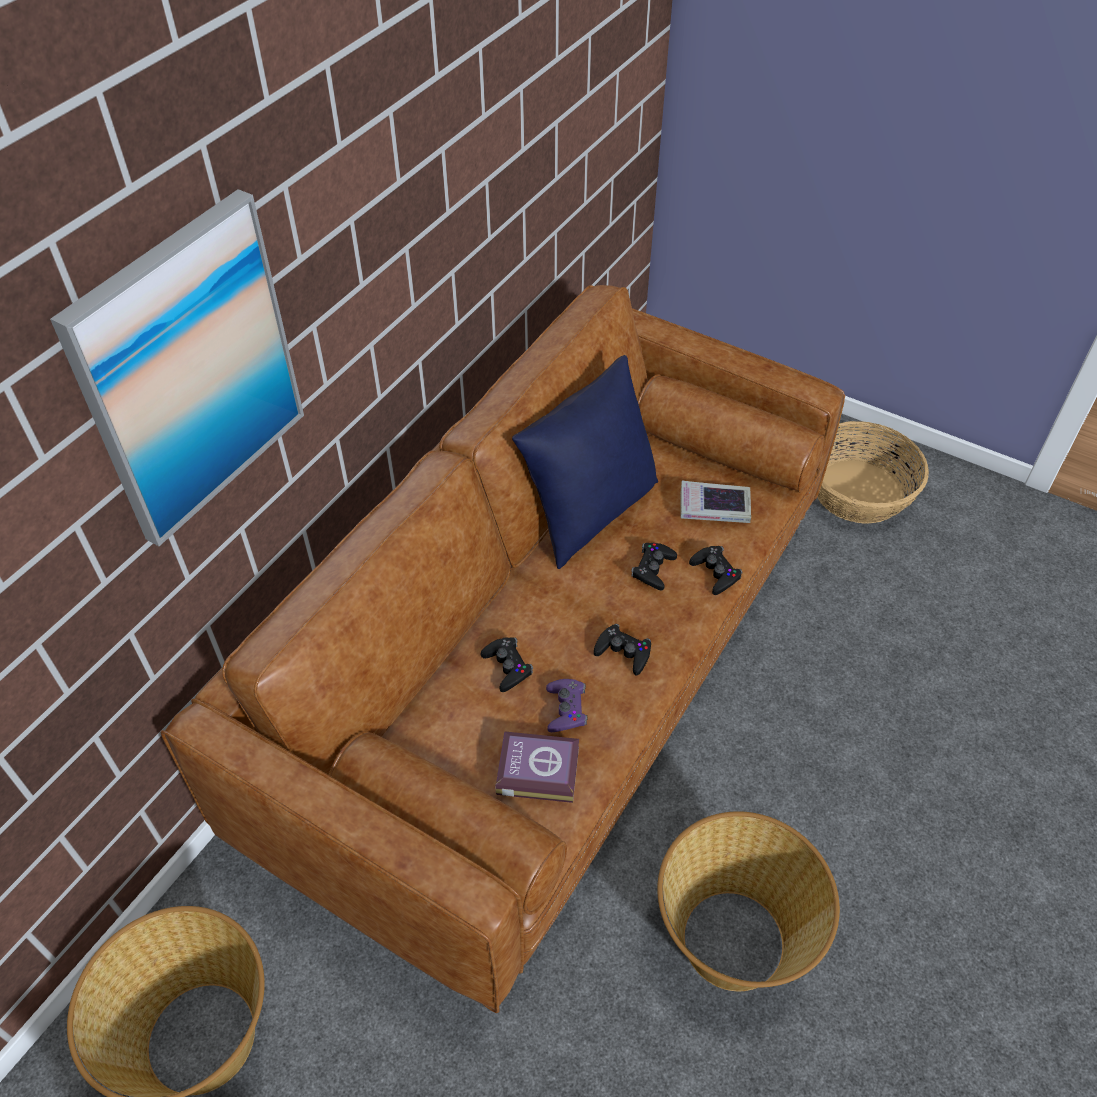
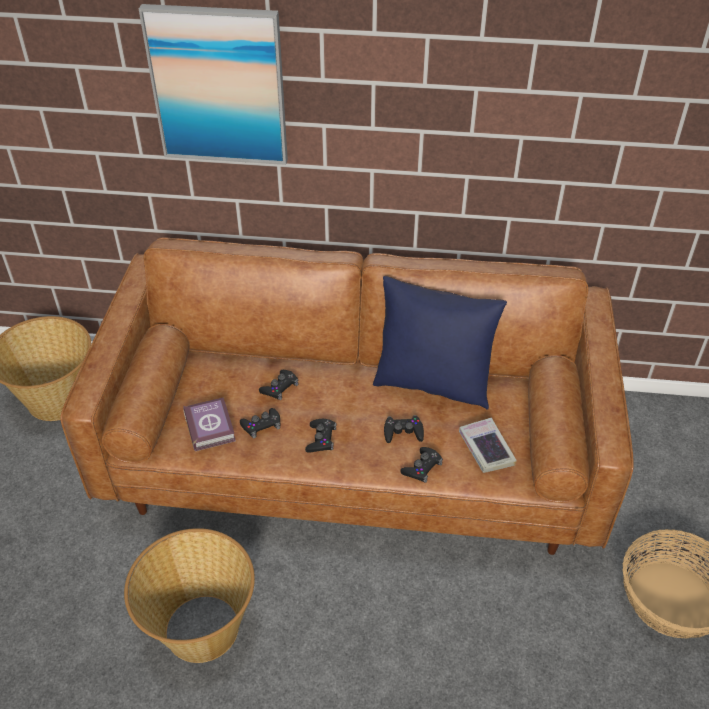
camera: 65 degrees right, 5 degrees down
(566, 709) = (261, 425): purple game controller -> black game controller

